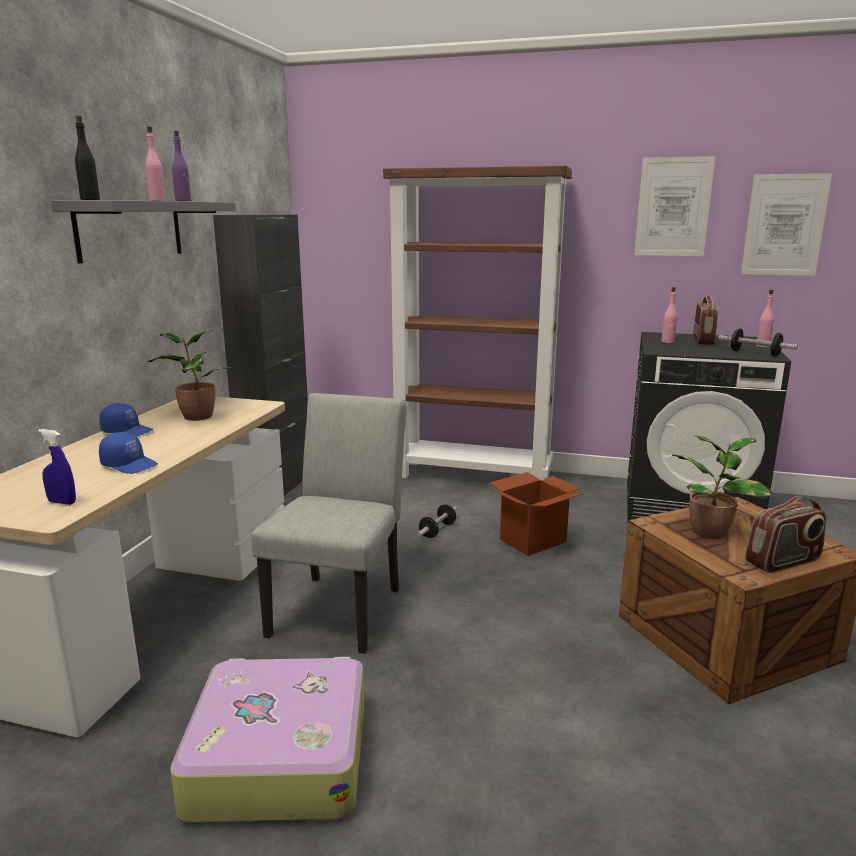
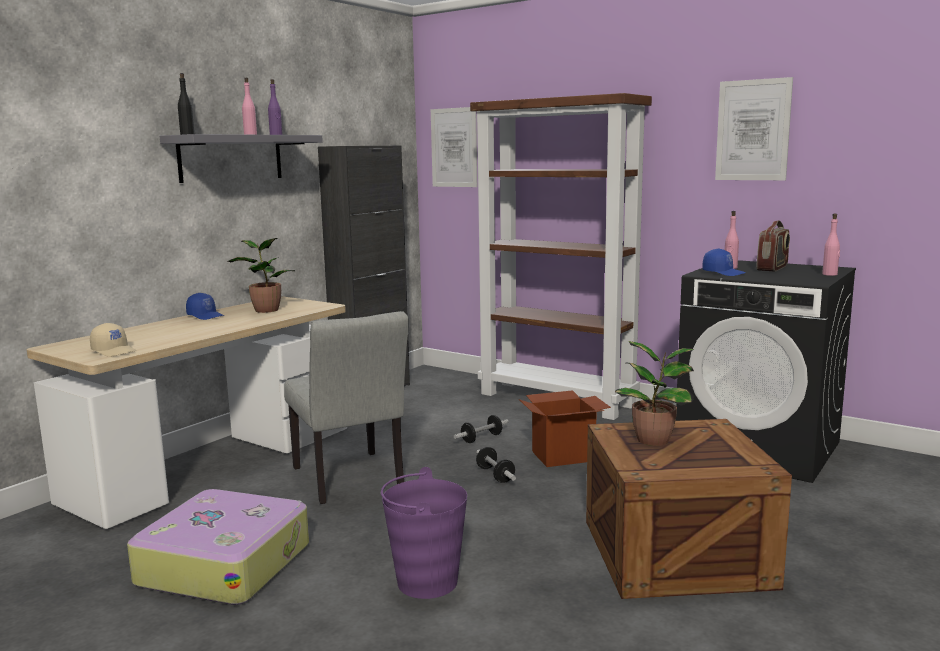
camera: 20 degrees right, 5 degrees down
(62, 502) = (114, 351): blue spray bottle -> beige cap
(130, 465) = (182, 335): blue cap -> blue cap (723, 273)
(341, 606) = (350, 480): grey chair -> grey chair turned 120 degrees clockwise
(529, 727) = (426, 581): none -> purple bucket
(755, 353) = (802, 279): dumbbell -> dumbbell (495, 475)
(783, 562) = (693, 468): radio -> none
(784, 225) = (871, 146): picture -> picture (454, 147)

